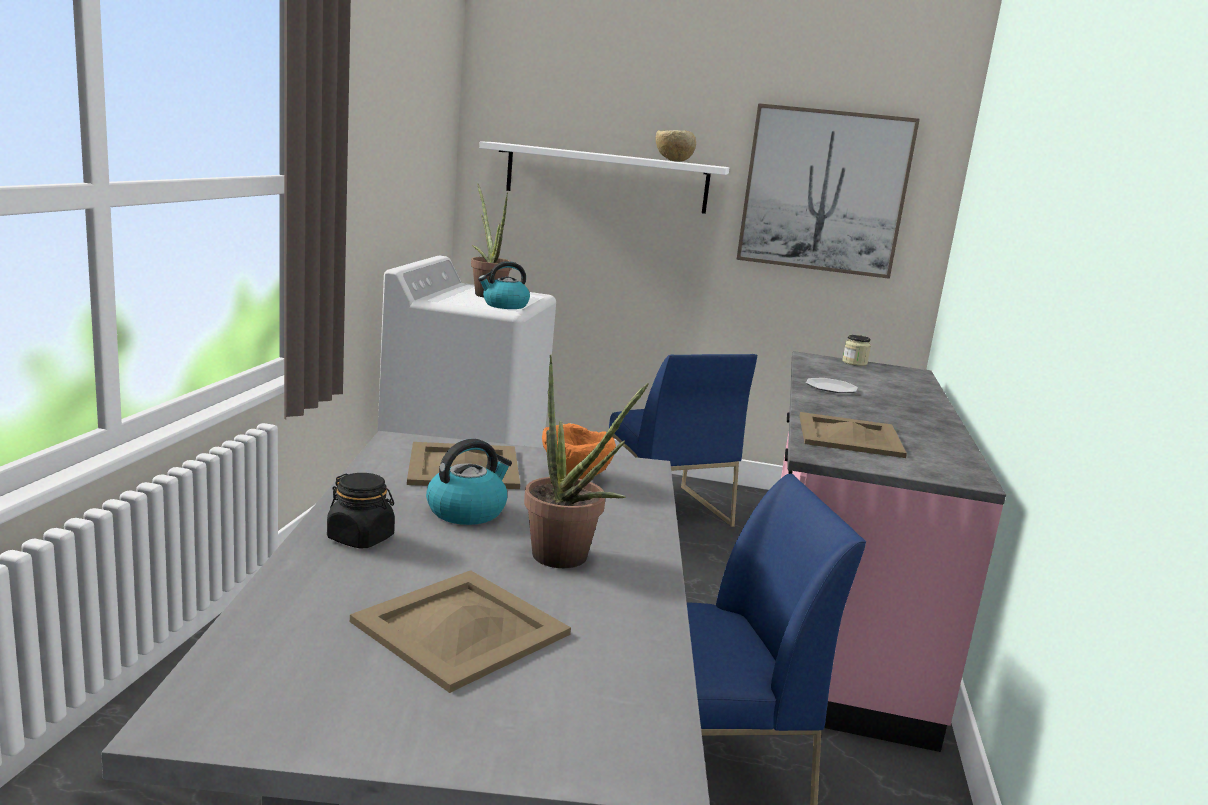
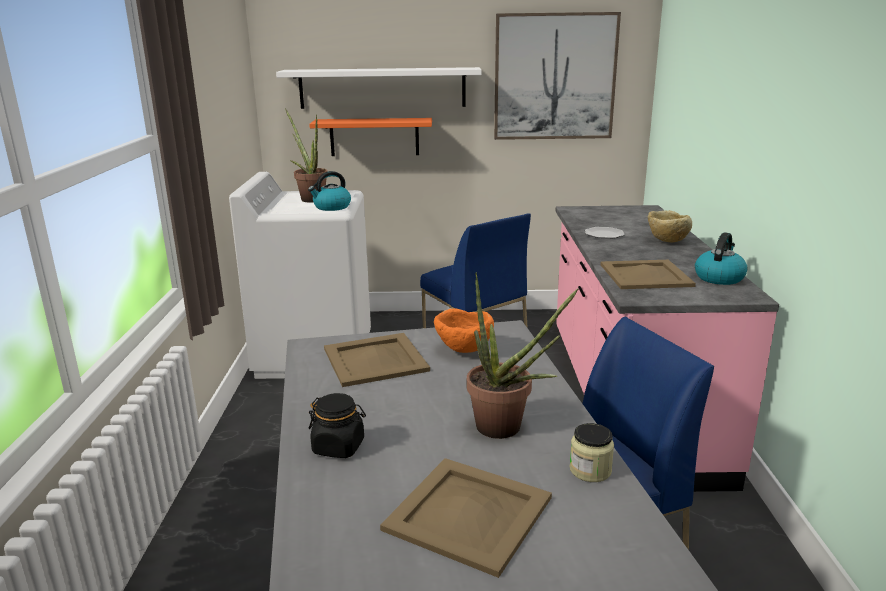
camera: 10 degrees left, 5 degrees up
(467, 511) = (404, 401): kettle -> kettle (719, 277)
(588, 236) = (374, 137): none -> orange shelf
(672, 161) = (436, 68): beige bowl -> beige bowl (666, 242)
(854, 362) = (604, 208): jar -> jar (590, 470)

